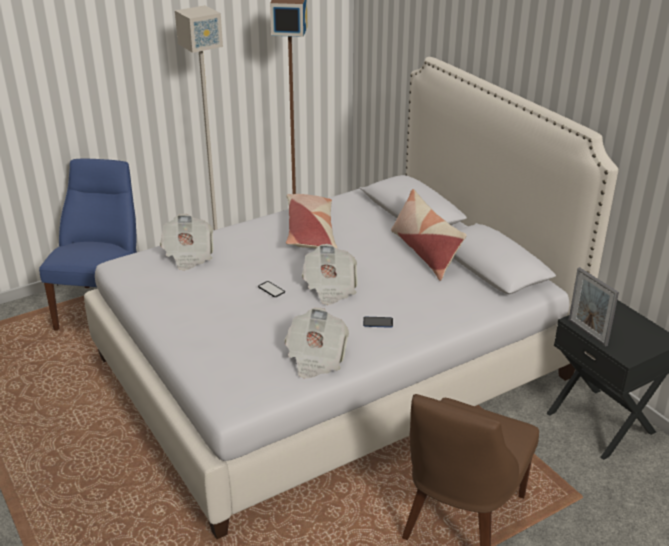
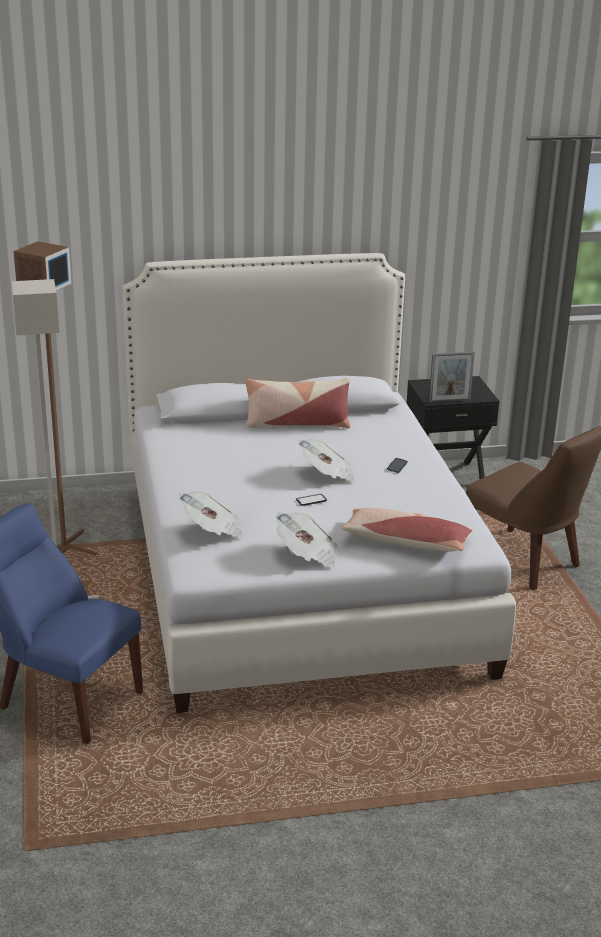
camera: 70 degrees left, 5 degrees down
(310, 231) = (213, 463): pillow -> pillow (405, 542)
(316, 358) = (433, 501): newspaper -> newspaper (307, 554)

